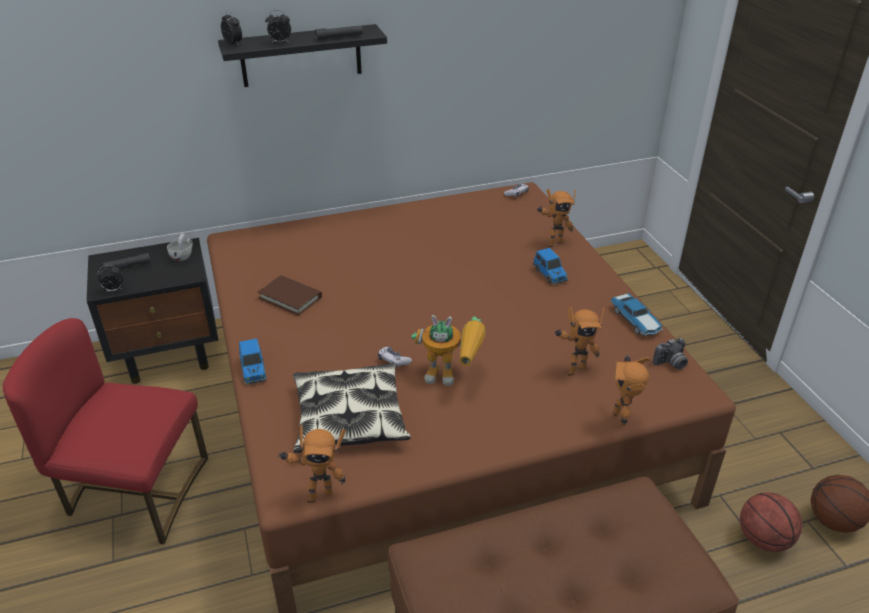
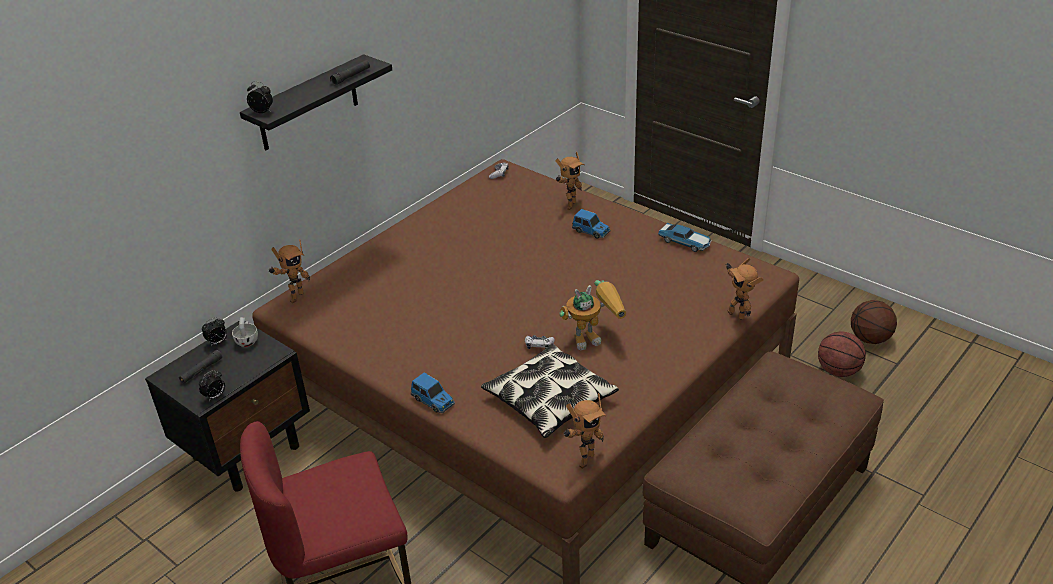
camera: 30 degrees left, 0 degrees up
(280, 43) = (305, 97): alarm clock -> alarm clock (218, 342)
(290, 298) = (398, 333): brown book -> none
(574, 369) = (675, 295): toy robot -> toy robot (294, 297)
(671, 363) = (735, 263): camera -> none

